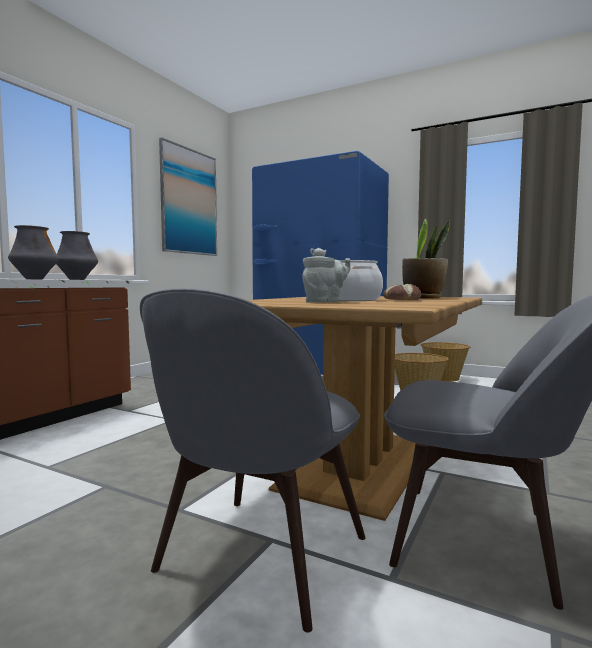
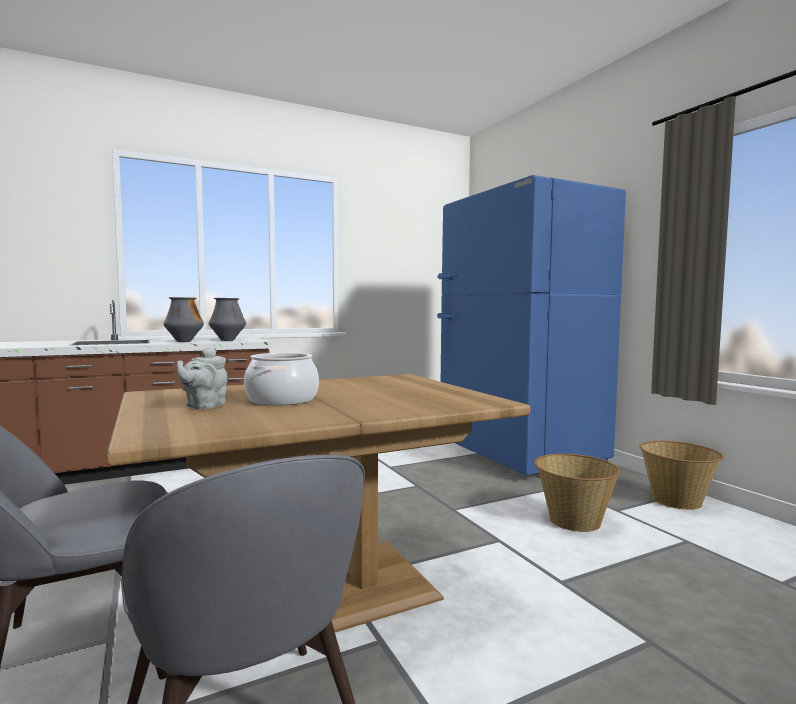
camera: 35 degrees right, 0 degrees up
(189, 202) = (406, 246): picture -> none
(325, 302) = (204, 406): grey teapot -> grey teapot turned 105 degrees clockwise
(401, 299) = (338, 405): bread -> none
(423, 298) = (418, 400): potted plant -> none

